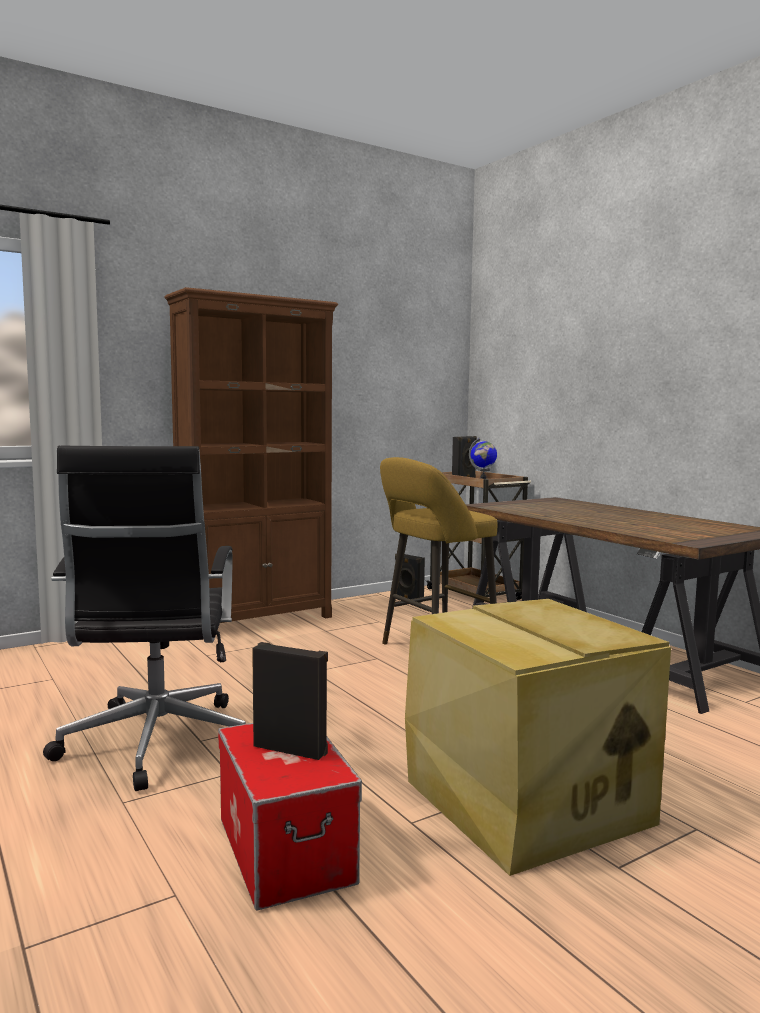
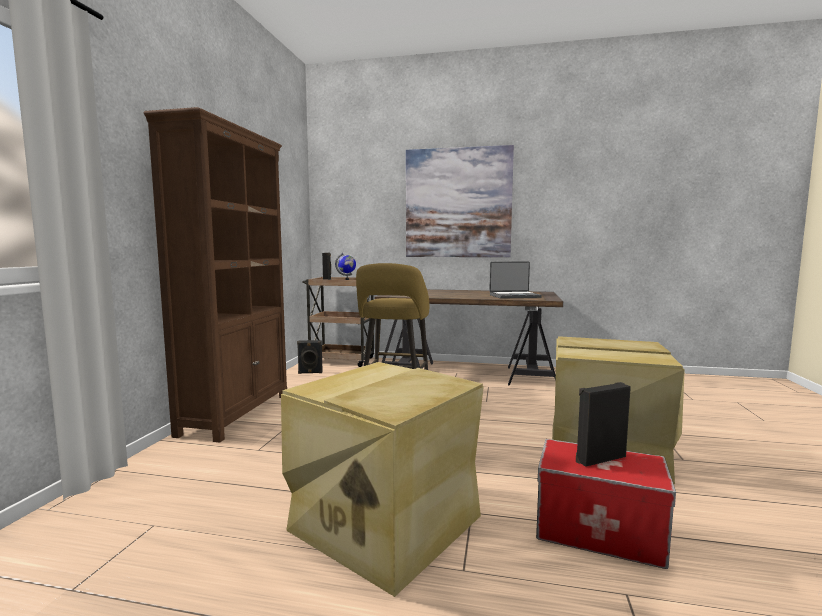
camera: 45 degrees left, 0 degrees up
(155, 744) = (383, 523): black office chair -> beige storage box
(646, 359) = (458, 203): none -> picture
(662, 529) = (514, 296): none -> laptop

